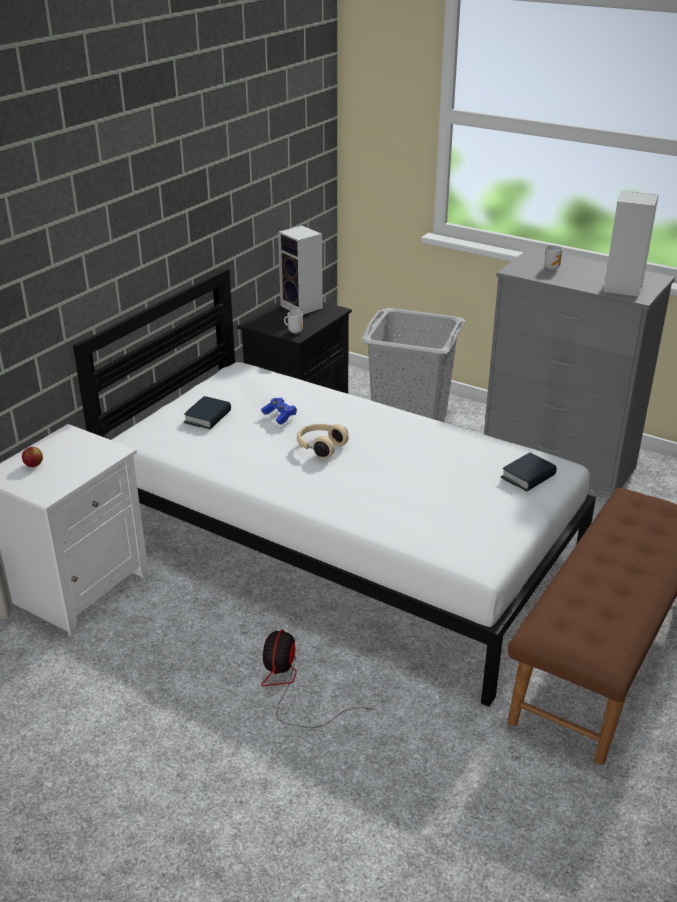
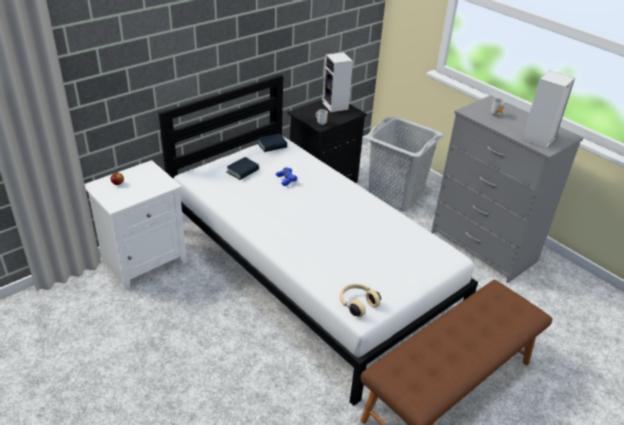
camera: 15 degrees right, 5 degrees up
(292, 688) = (237, 359): fan -> none
(320, 447) = (301, 207): beige headphones -> beige headphones (357, 304)
(528, 477) = (427, 259): book -> book (272, 145)

